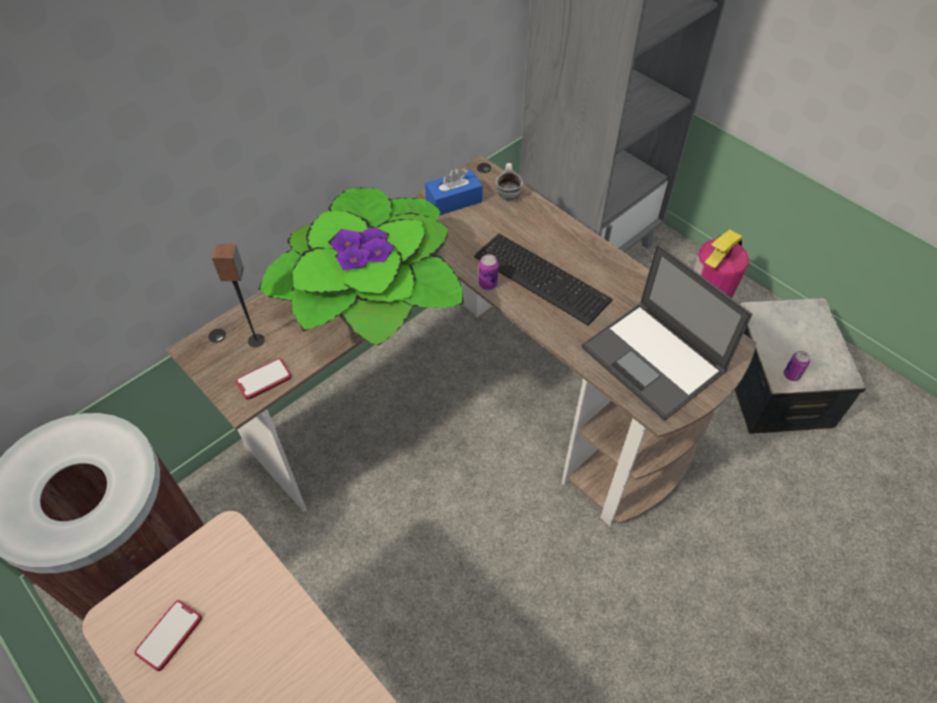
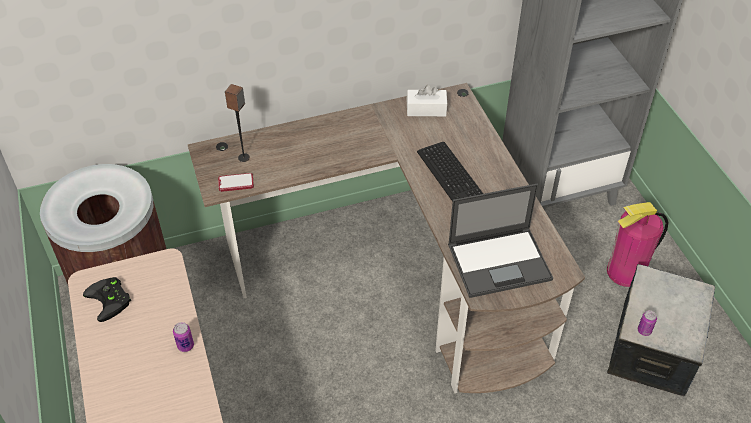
camera: 25 degrees right, 5 degrees down
(169, 635) = (111, 300): phone -> black game controller
(372, 297) = (332, 155): potted plant -> none
(454, 201) = (426, 109): blue tissue box -> white tissue box
(488, 284) = (415, 173): can -> can (185, 346)
(507, 193) = (468, 115): mug -> none
(654, 360) = (500, 262): laptop -> laptop turned 90 degrees counterclockwise

